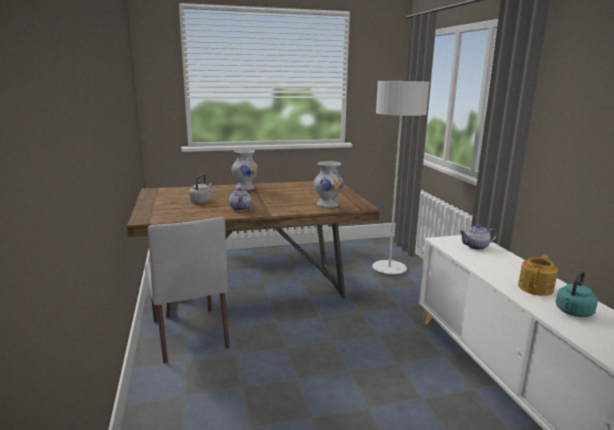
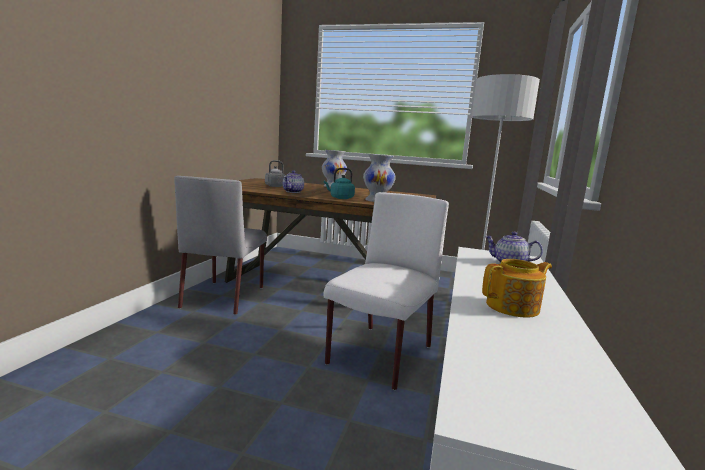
camera: 30 degrees right, 5 degrees down
(382, 340) = (379, 356): none -> white chair
(573, 312) = (519, 340): turquoise kettle -> turquoise kettle (340, 198)

